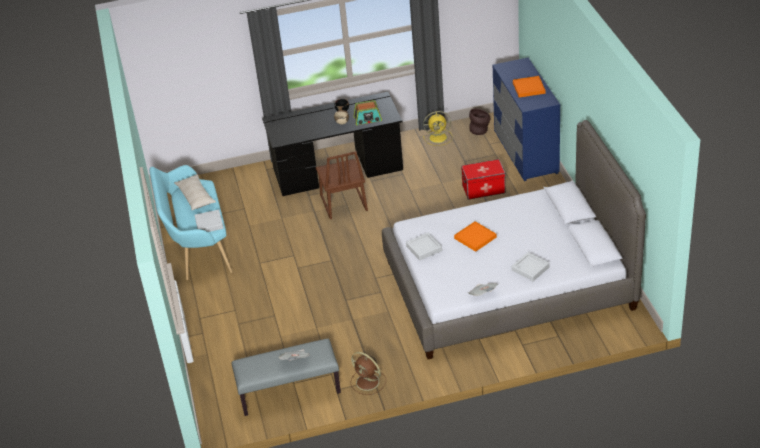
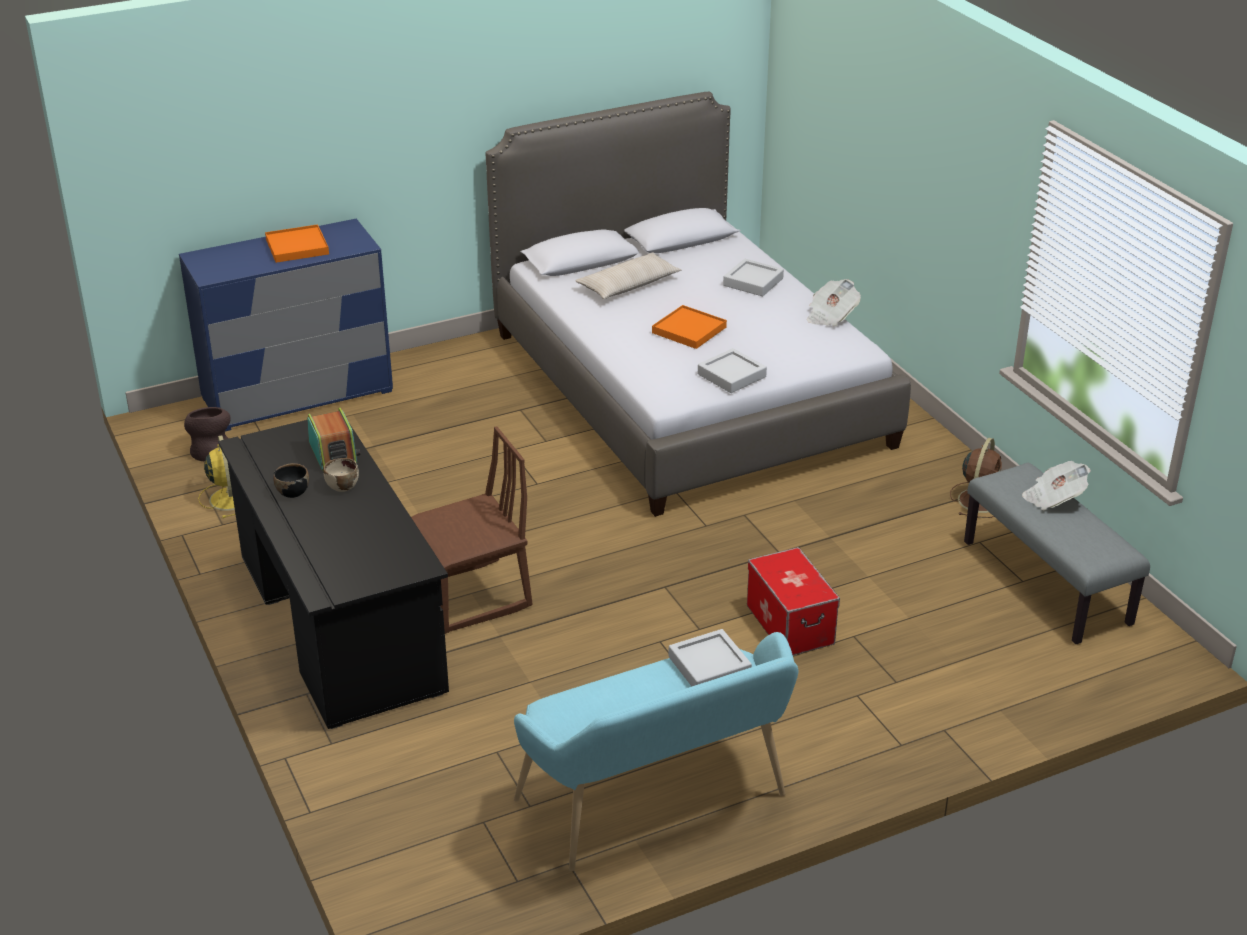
camera: 105 degrees left, 5 degrees down
(195, 197) = (606, 712): beige pillow -> beige pillow (628, 285)
(483, 189) = (417, 431): storage box -> storage box (789, 624)

